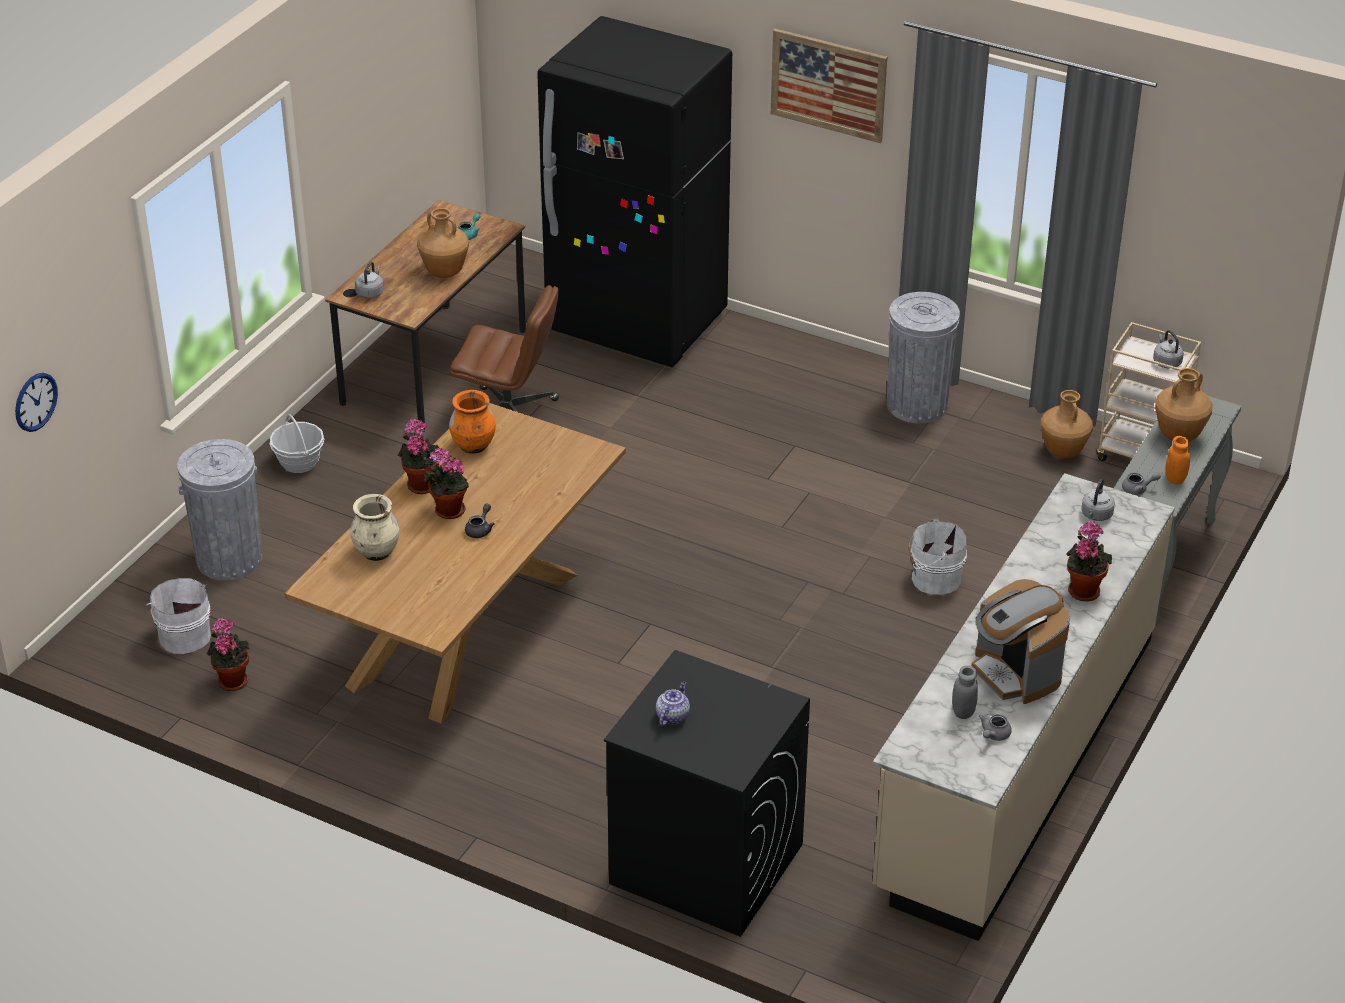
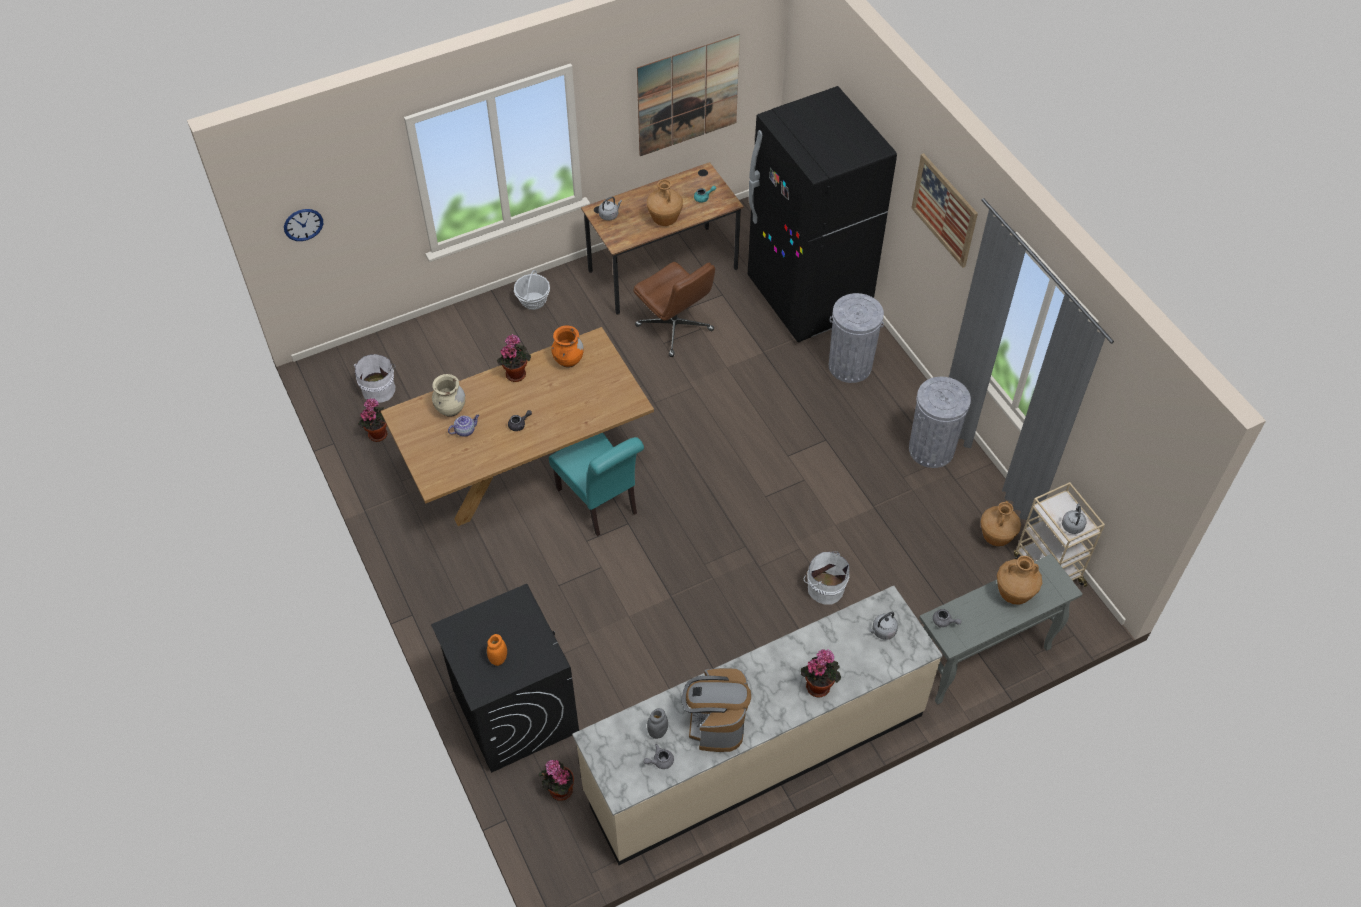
camera: 35 degrees right, 15 degrees up
(229, 558) = (443, 349): grey trash can -> grey trash can (850, 366)
(397, 108) = (687, 95): none -> picture
(447, 511) = (513, 401): potted plant -> potted plant (559, 790)
(597, 620) = (600, 504): none -> turquoise chair
(672, 716) = (481, 631): teapot -> teapot (465, 430)
(1175, 479) = (978, 627): orange jar -> orange jar (498, 659)

